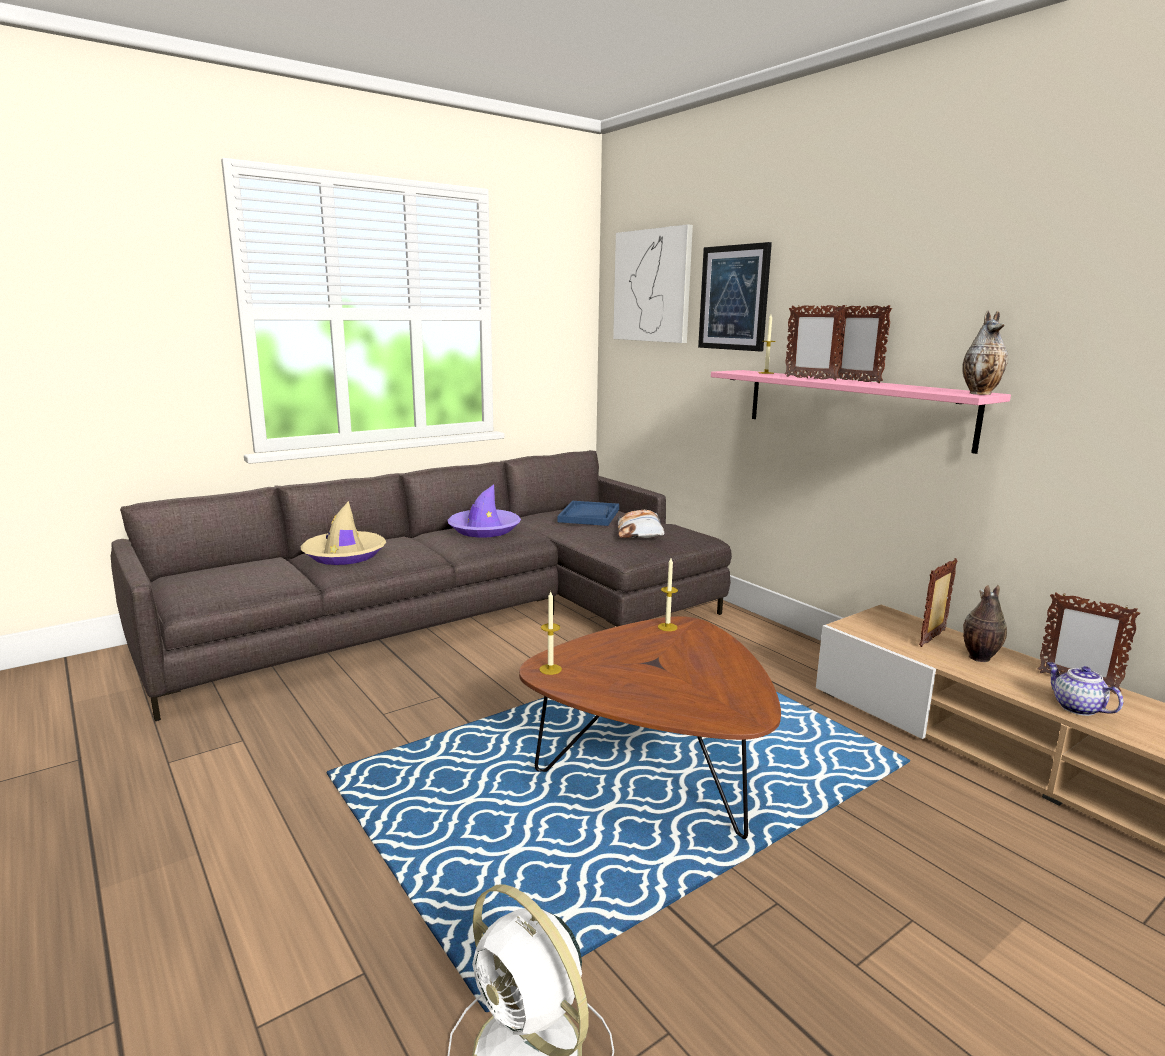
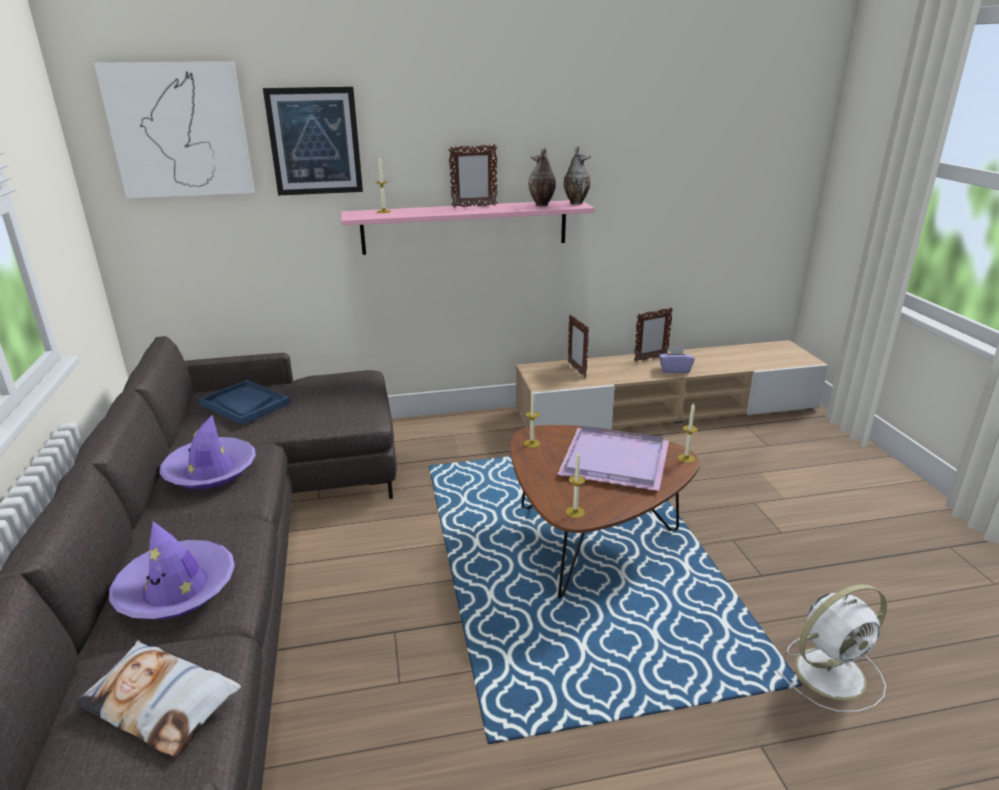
camera: 65 degrees left, 10 degrees up
(344, 555) = (177, 589): beige hat -> purple hat
(640, 531) = (323, 394): pillow -> pillow (161, 702)
(685, 676) = (617, 460): none -> purple tray
(745, 721) = (686, 458): none -> candle
(810, 378) = (444, 211): picture frame -> none
(978, 658) = (609, 368): vase -> vase (541, 205)
(1076, 707) = (674, 370): teapot -> purple tissue box

